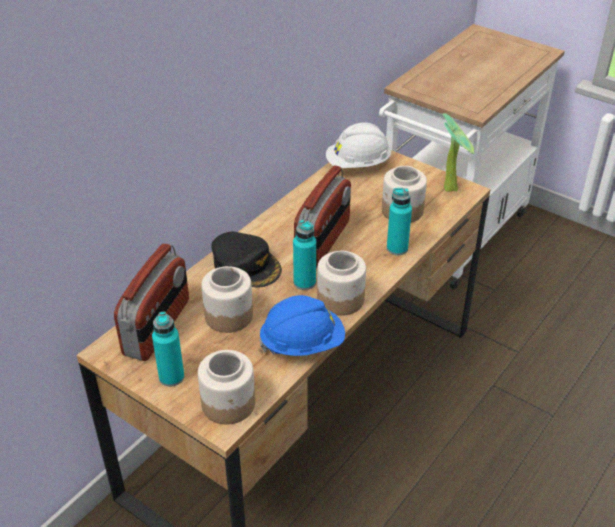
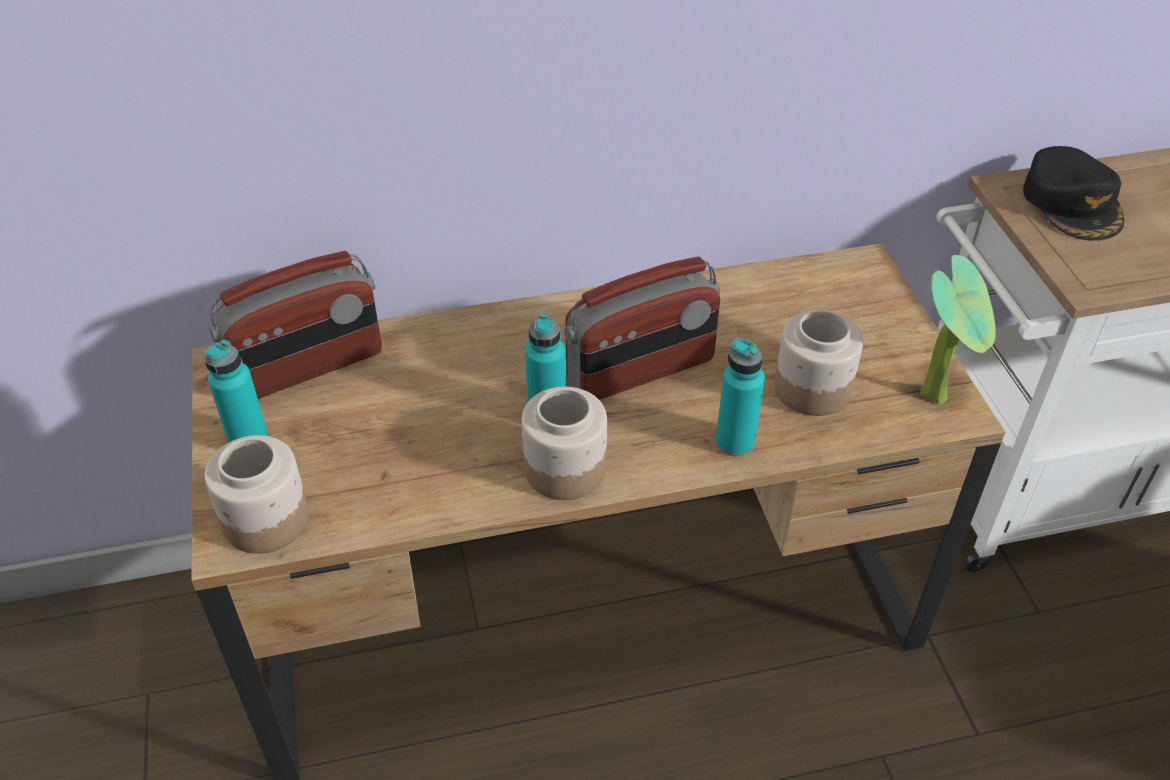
camera: 40 degrees right, 5 degrees up
(229, 315) = (403, 402): jar -> none
(246, 265) = (504, 346): black cap -> black cap (1072, 203)
(302, 344) = (443, 500): blue hard hat -> none
(358, 165) = (828, 283): white hard hat -> none

